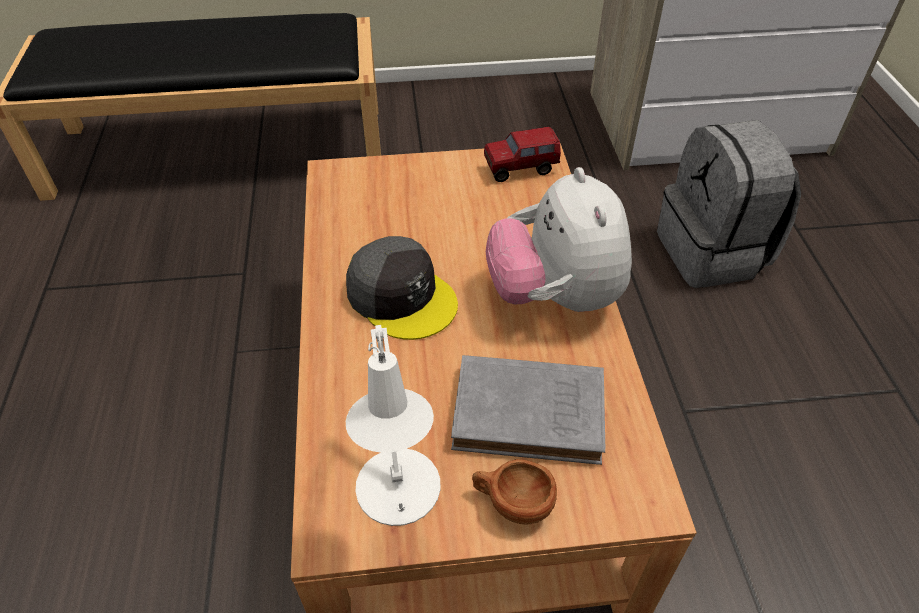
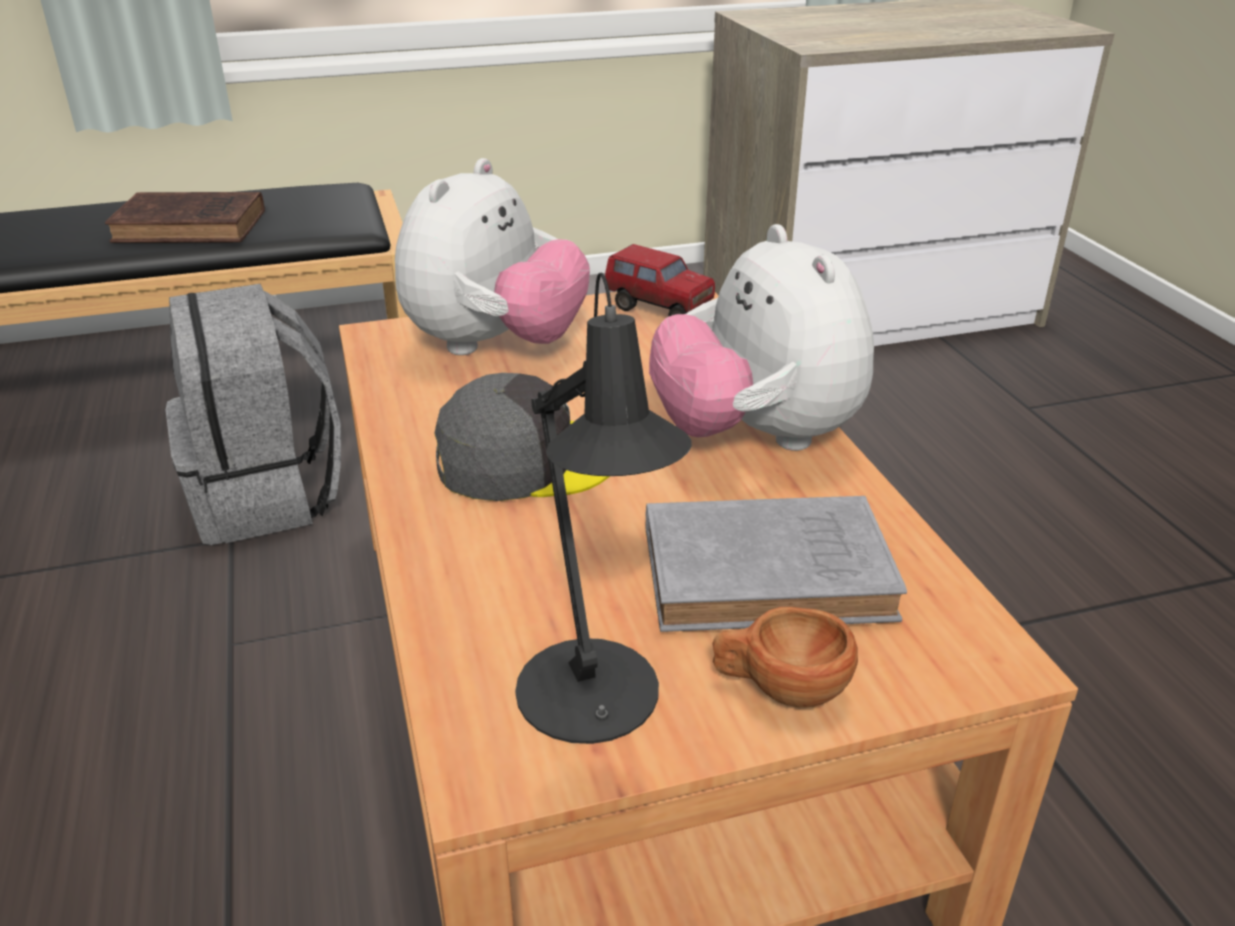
camera: 10 degrees left, 15 degrees down
(230, 51) = (194, 227): none -> brown book
(399, 498) = (594, 705): white table lamp -> black table lamp
(401, 296) = (525, 459): grey cap -> grey cap turned 45 degrees counterclockwise
(403, 192) = (494, 346): none -> plush toy
(520, 170) = (659, 310): toy truck -> toy truck turned 120 degrees counterclockwise
(713, 253) = (927, 445): grey backpack -> grey backpack (268, 496)

